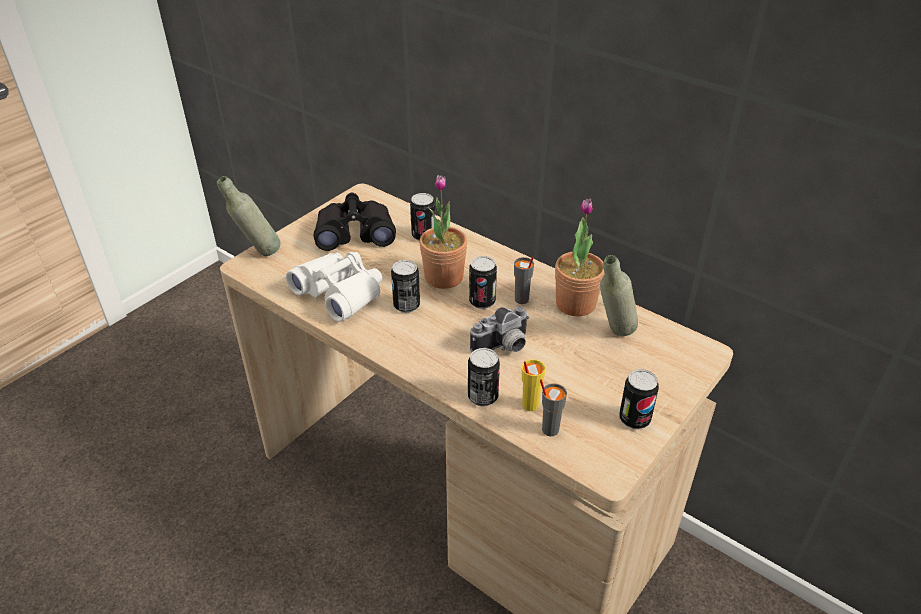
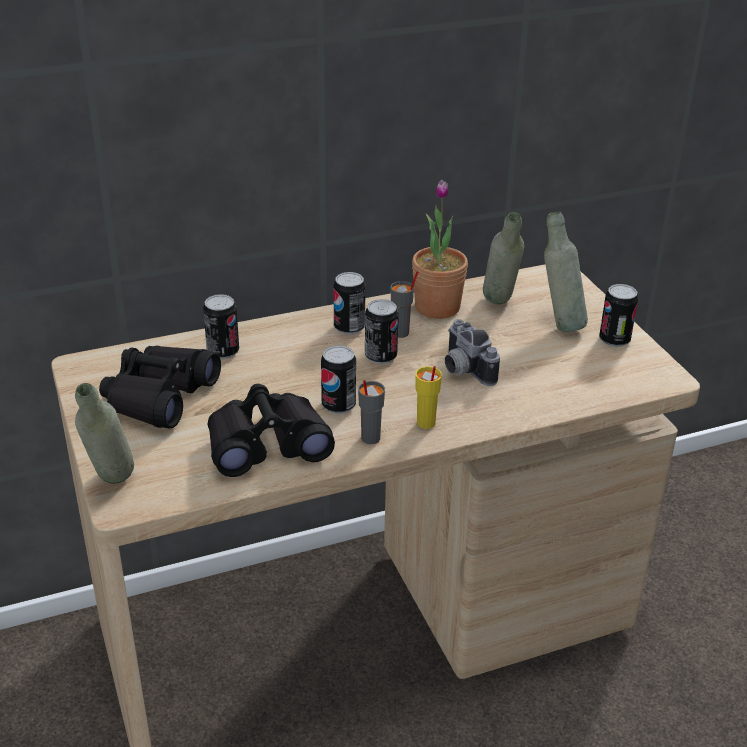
camera: 60 degrees left, 5 degrees down
(340, 293) = (267, 444): white binoculars -> black binoculars
(444, 277) = (314, 365): potted plant -> none
(482, 397) = (524, 408): can -> can (349, 327)
(503, 347) = (463, 370): camera -> camera turned 150 degrees clockwise
(529, 405) = (556, 385): yellow cup -> yellow cup (425, 423)
(549, 429) = (595, 387): grey cup -> grey cup (370, 438)
(622, 378) = (559, 324): none -> grey bottle

